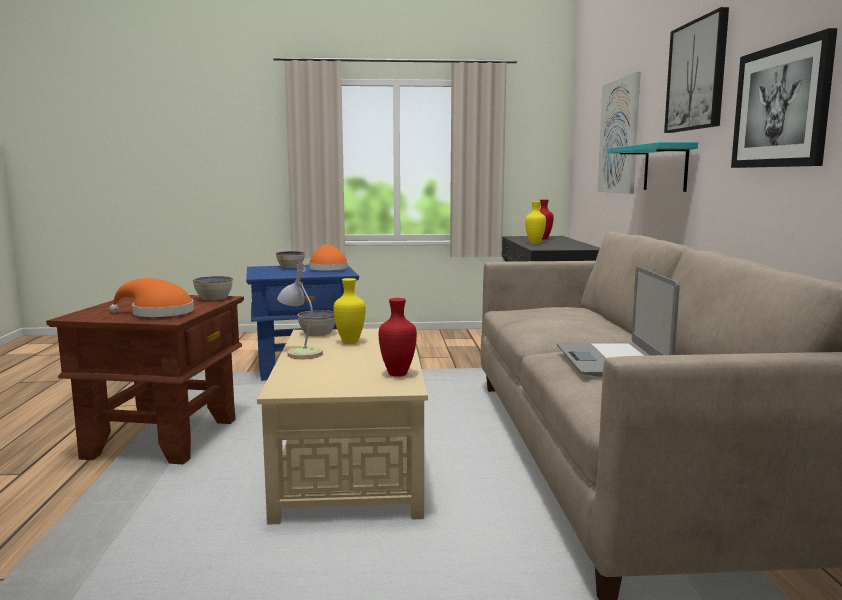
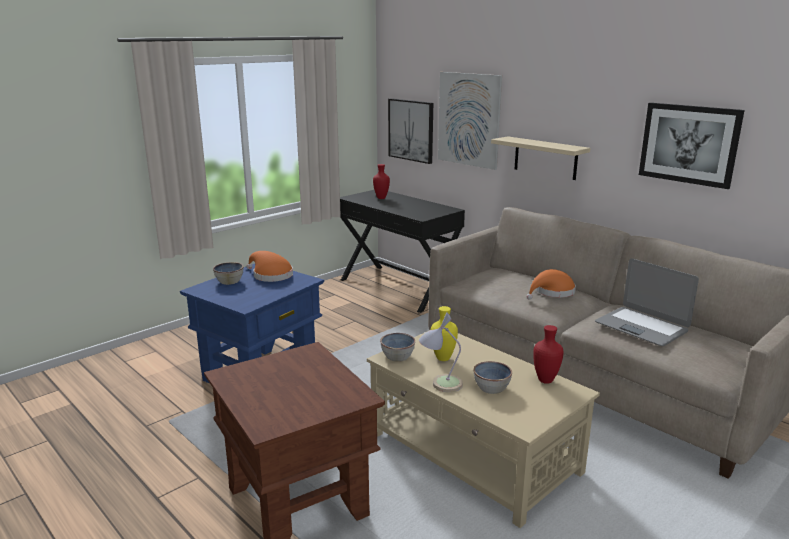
camera: 40 degrees left, 10 degrees up
(158, 313) = (324, 393): orange hat -> orange hat (552, 292)
(213, 298) = (305, 354): bowl -> bowl (491, 388)
(535, 243) = (397, 208): yellow vase -> none
(665, 168) = (545, 158): turquoise shelf -> beige shelf
(697, 75) = (587, 99): picture -> picture (411, 130)

